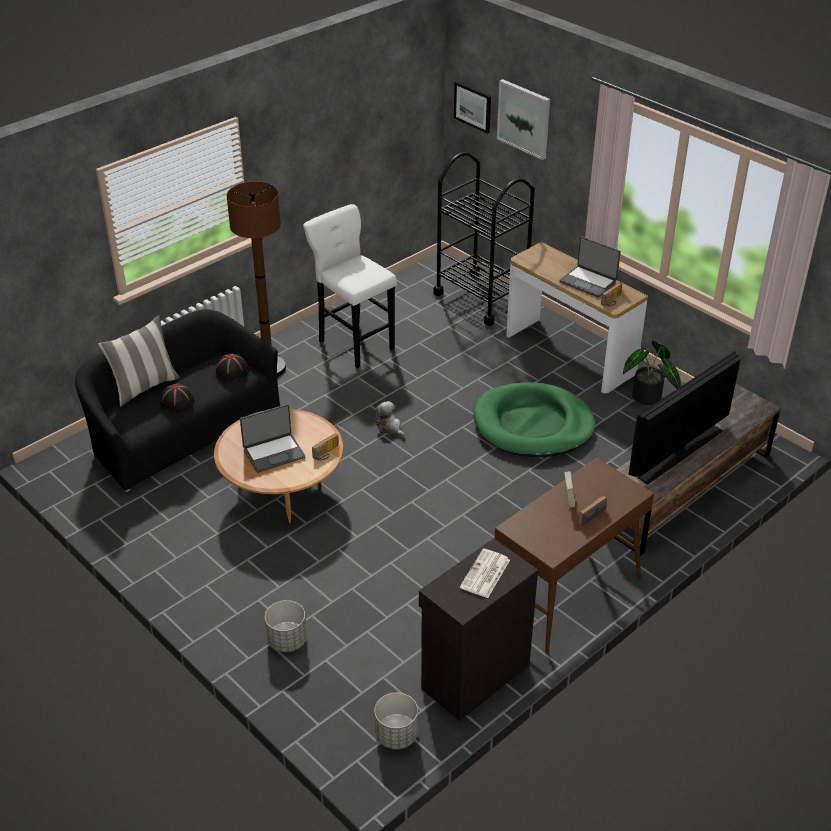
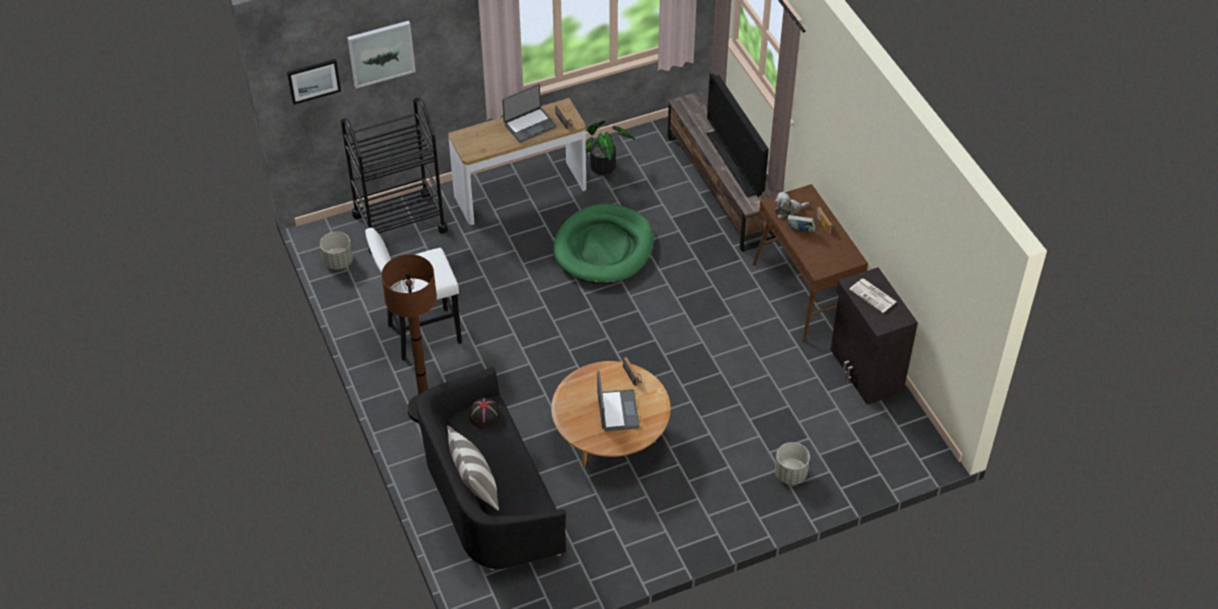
camera: 70 degrees left, 10 degrees up
(177, 402) = (513, 465): black hat -> none
(390, 427) = (560, 342): plush toy -> plush toy (788, 211)
(396, 735) = (904, 431): grey planter -> grey planter (338, 261)

